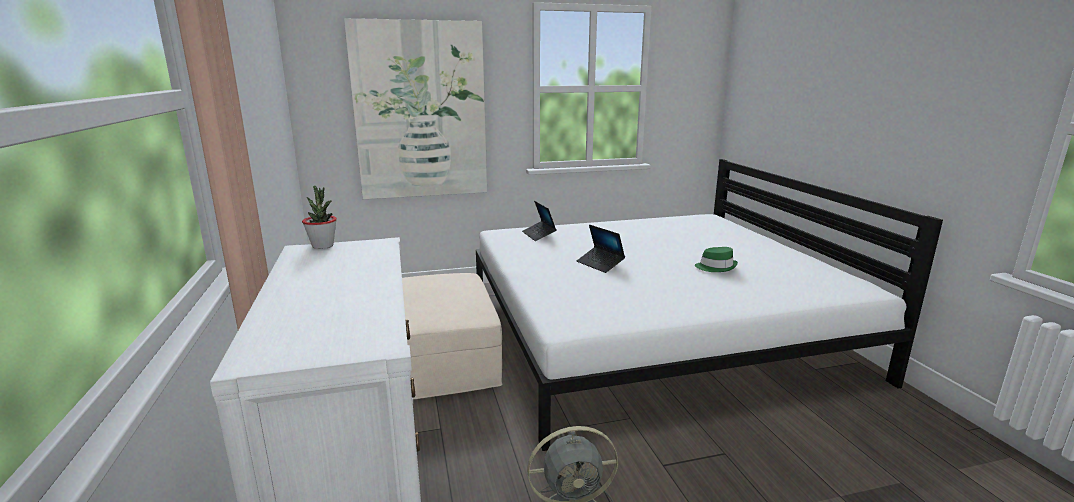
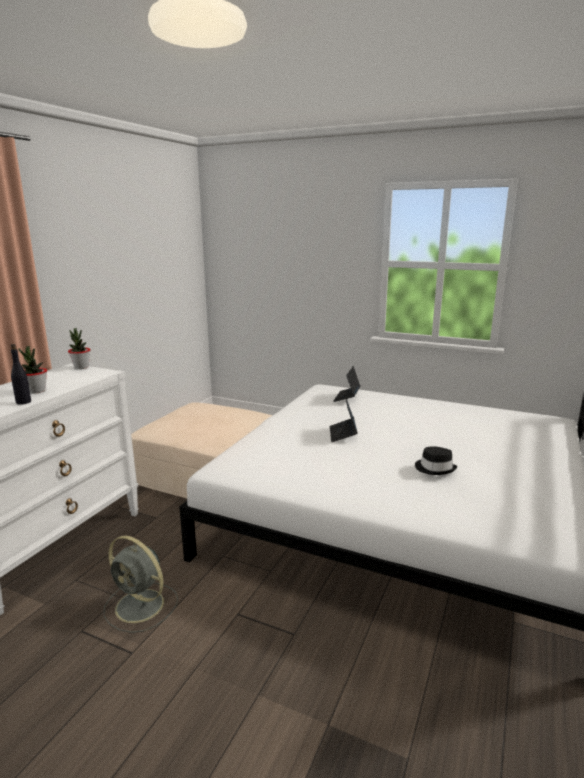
camera: 40 degrees right, 0 degrees up
(352, 281) = (37, 391): none -> potted plant
(379, 296) = (24, 402): none -> black bottle
(420, 111) = (287, 277): picture -> none
(716, 267) = (435, 468): green hat -> black hat

